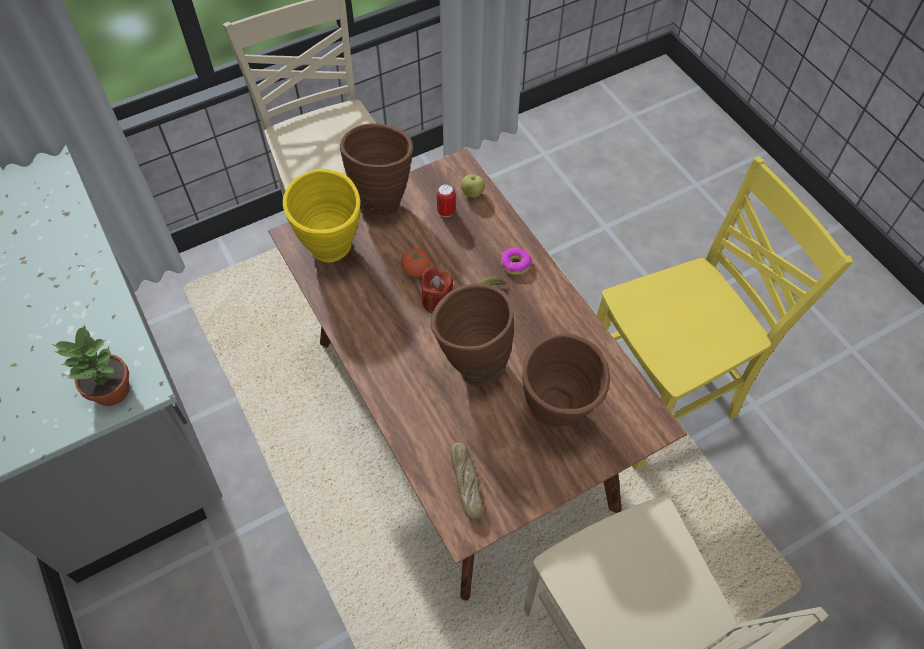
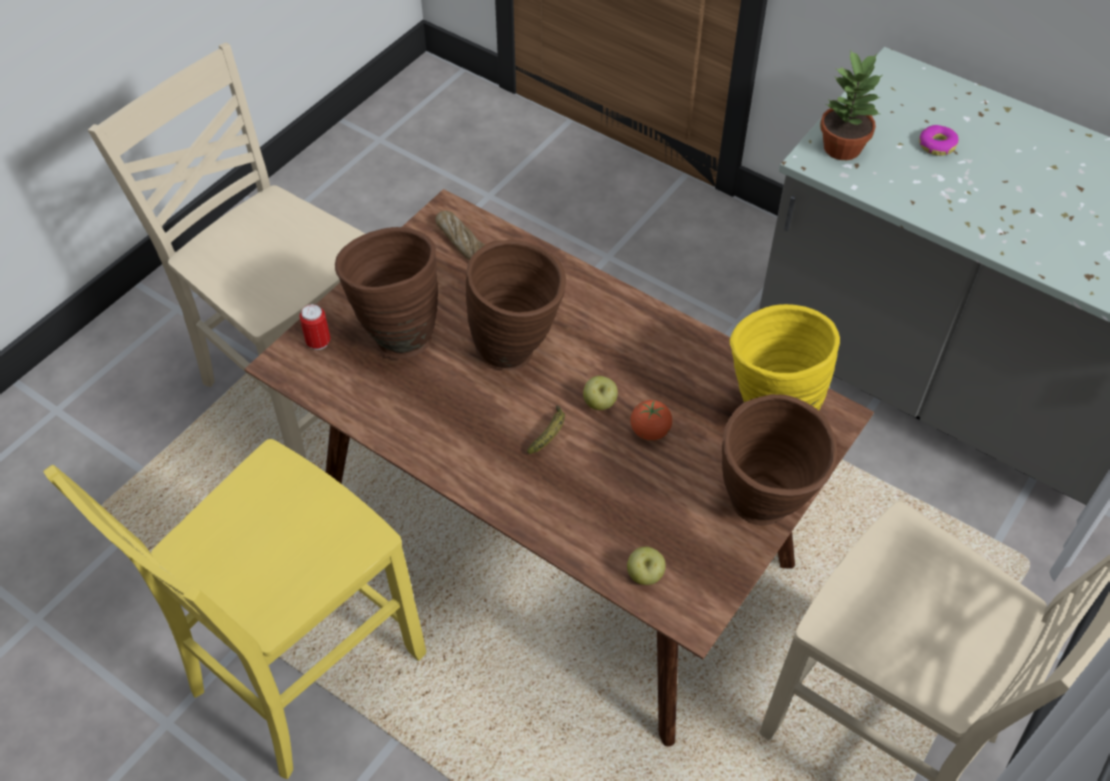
camera: 155 degrees right, 5 degrees down
(437, 301) = (599, 403): red candle -> apple
(446, 212) = (664, 529): can -> can (318, 342)
(515, 264) = (526, 489): donut -> donut (936, 145)

